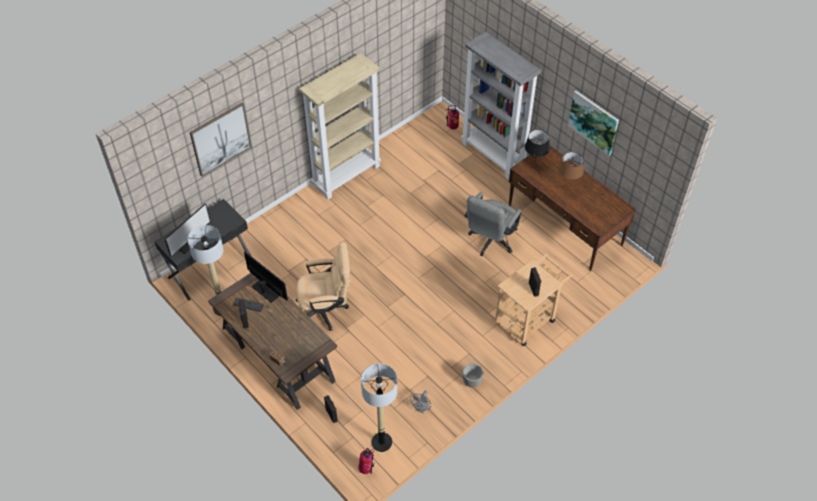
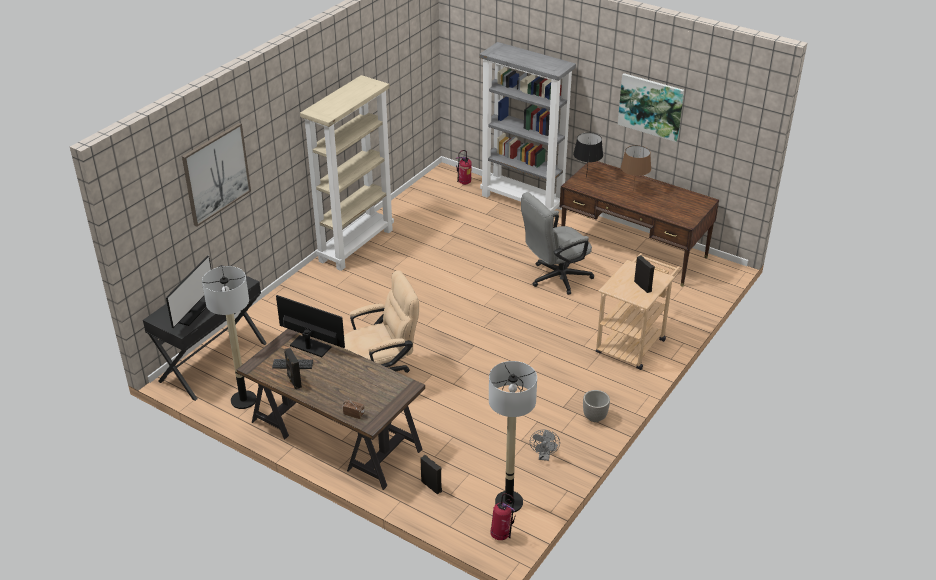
camera: 15 degrees left, 15 degrees down
(490, 241) = (555, 278): grey office chair -> grey office chair turned 45 degrees clockwise

